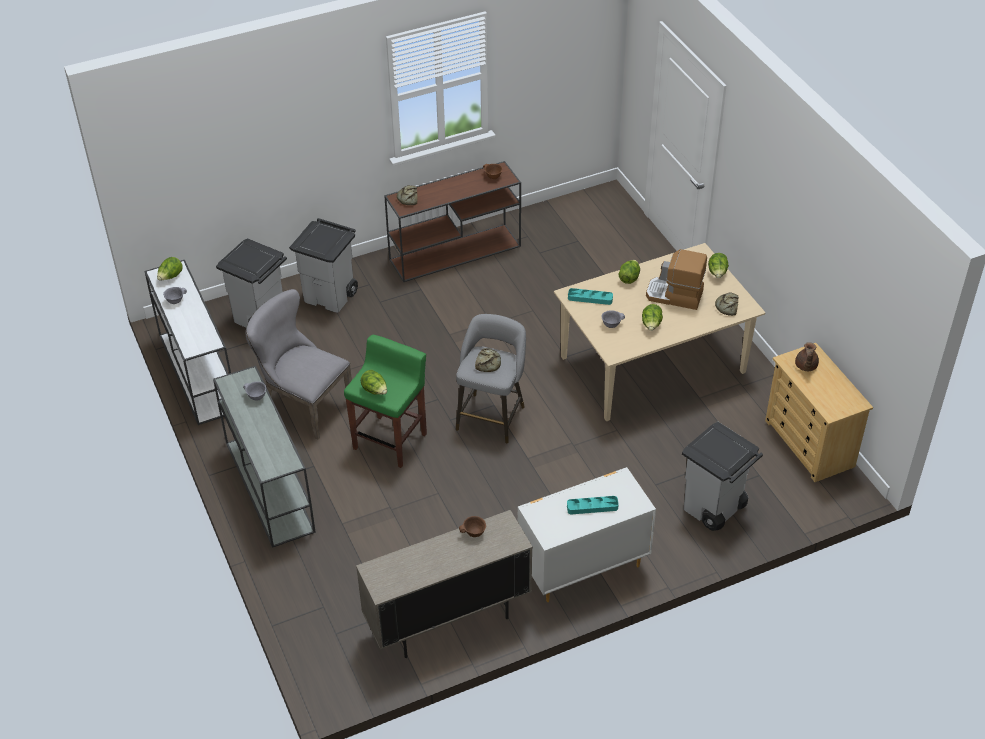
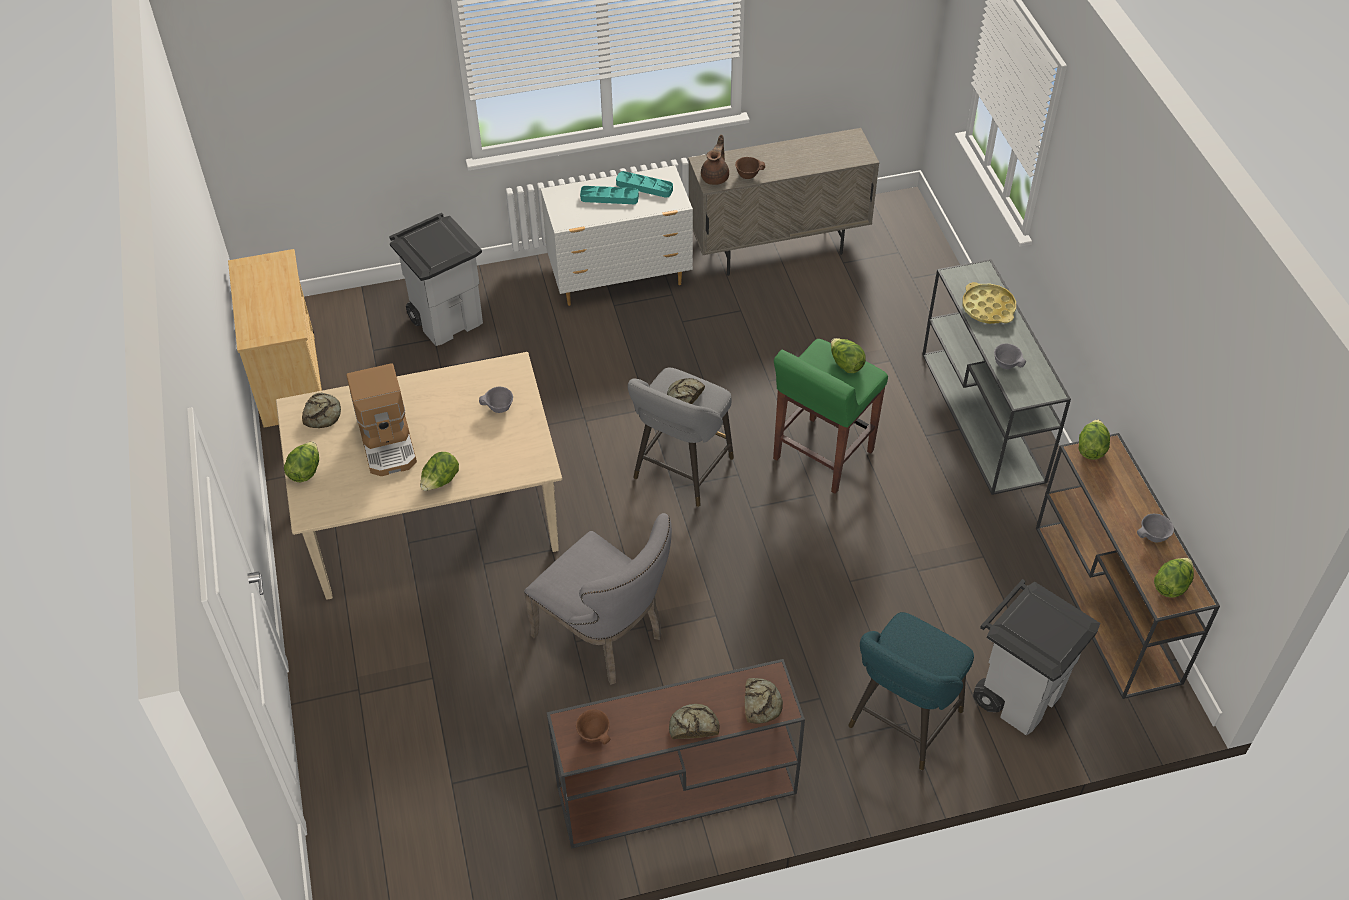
camera: 170 degrees left, 5 degrees up
(197, 372) = (1107, 605): white console table -> brown console table
(266, 439) = (988, 308): none -> yellow tray
(303, 405) = (942, 526): grey chair -> grey chair (606, 637)
(331, 296) = (902, 724): grey trash can -> turquoise stool
(442, 185) = (693, 725): none -> bread
(590, 298) = (512, 455): turquoise tray -> turquoise tray (644, 187)
(651, 325) = (444, 400): lettuce -> lettuce (1091, 448)
(674, 296) = (388, 442): coffee machine -> coffee machine turned 45 degrees clockwise
(805, 366) = (273, 319): brown teapot -> brown teapot (715, 177)

